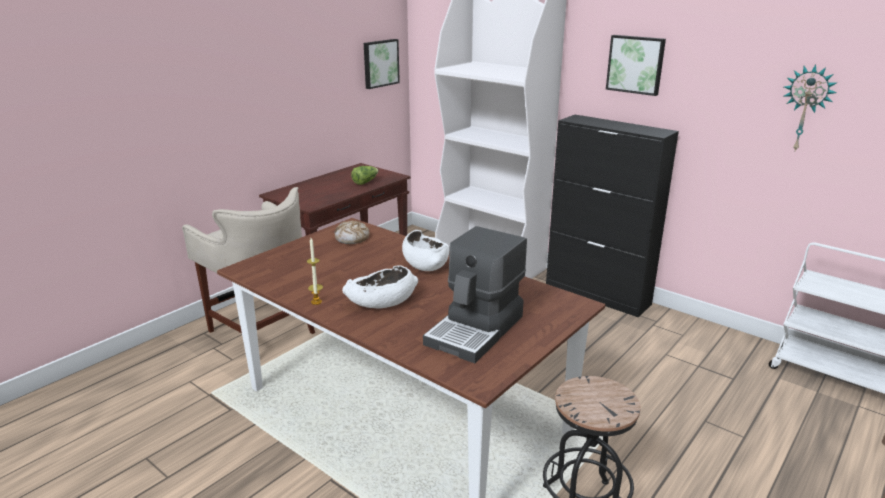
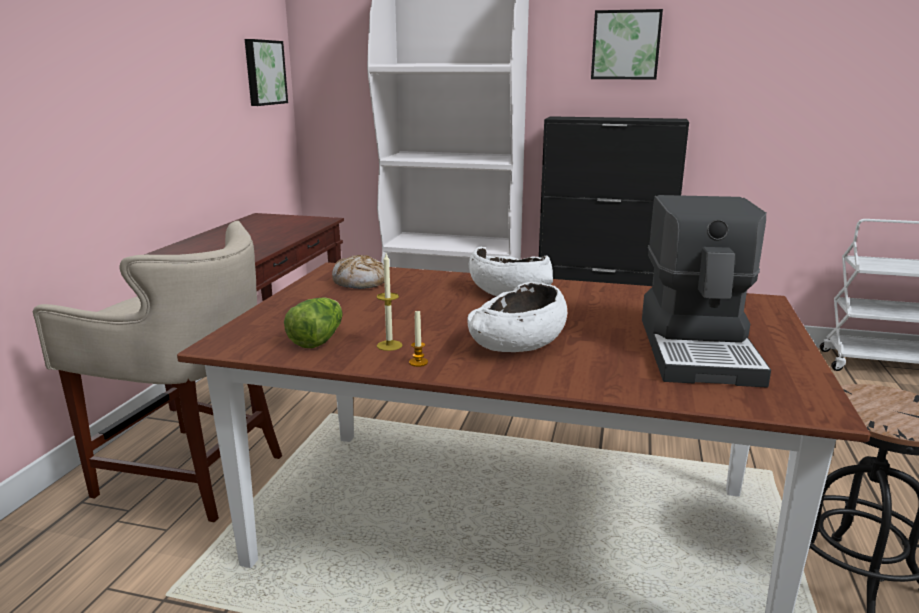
camera: 25 degrees left, 5 degrees down
(365, 182) = (289, 228): lettuce -> lettuce (317, 339)
(805, 108) = (831, 73): wall clock -> none

